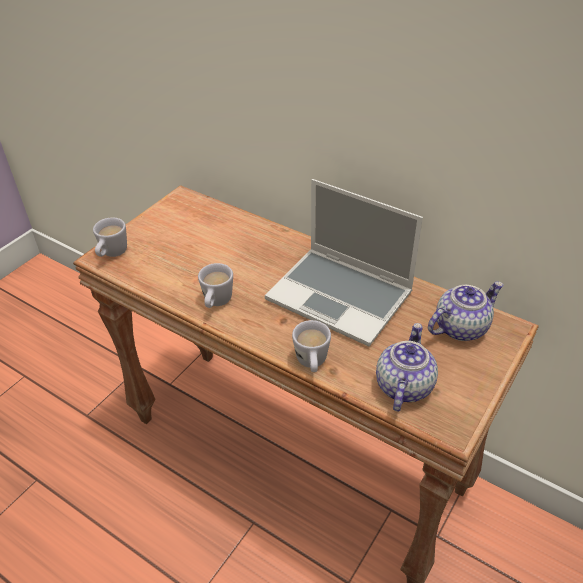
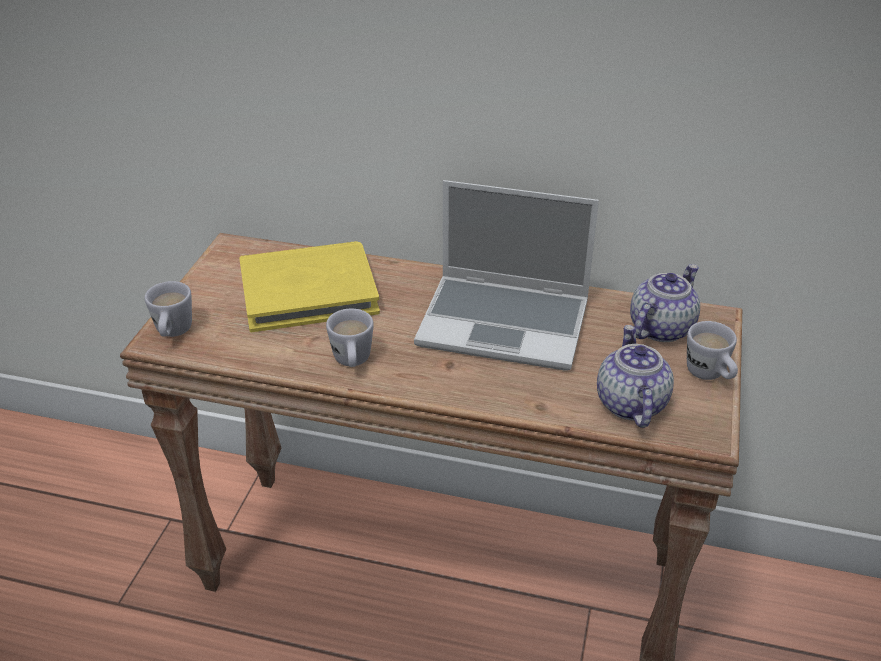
camera: 20 degrees left, 5 degrees down
(215, 241) = (308, 291): none -> yellow book
(312, 364) = (511, 405): white mug -> white mug (710, 376)

